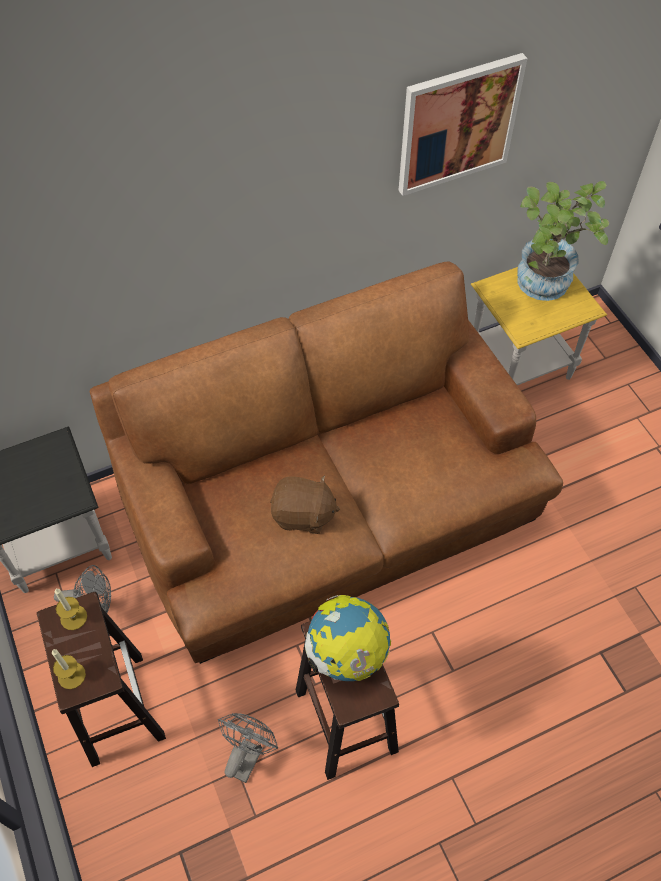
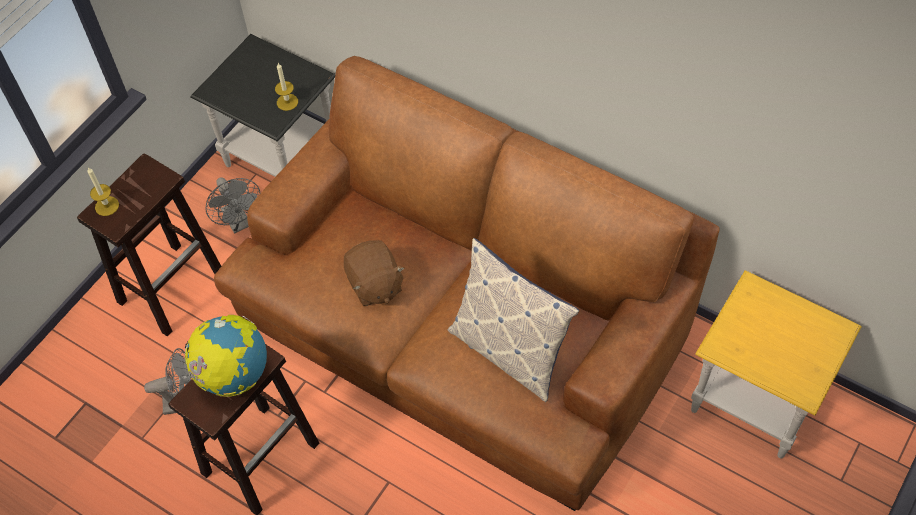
camera: 60 degrees right, 0 degrees up
(73, 617) = (152, 177): candle -> candle (287, 102)
(432, 458) = (509, 351): none -> pillow
(457, 124) = (747, 86): picture -> none
(542, 287) = (795, 335): potted plant -> none

